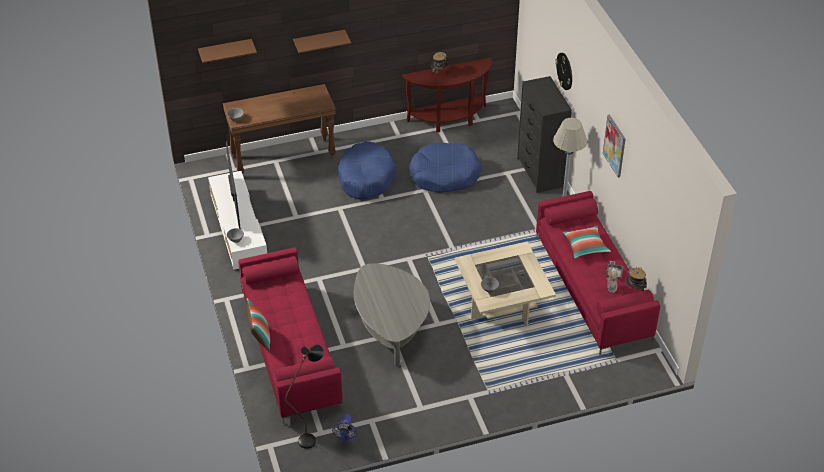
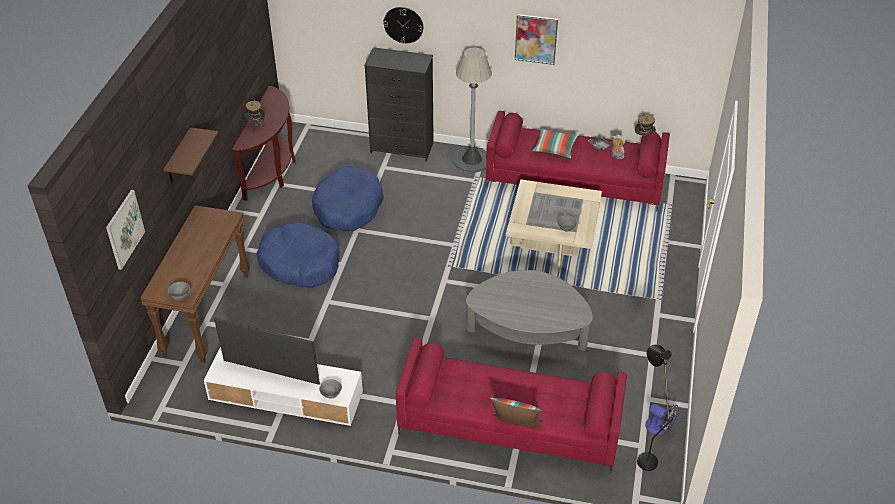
camera: 60 degrees left, 0 degrees up
(225, 51) = (124, 229): brown shelf -> picture

